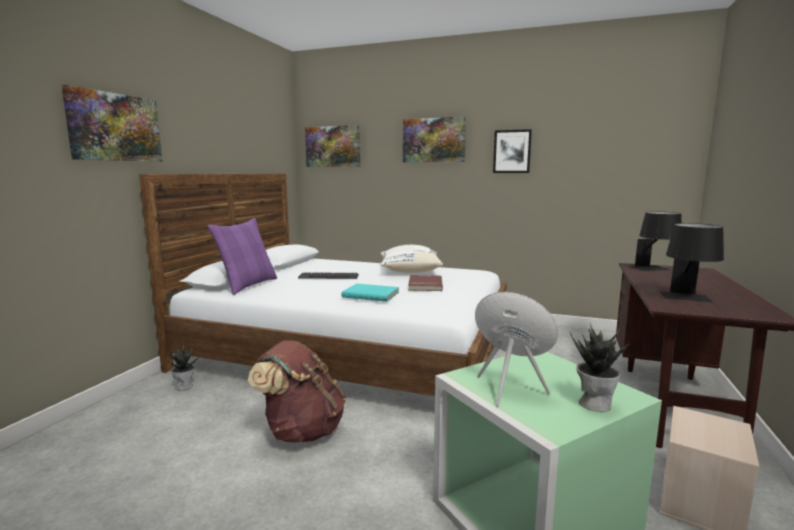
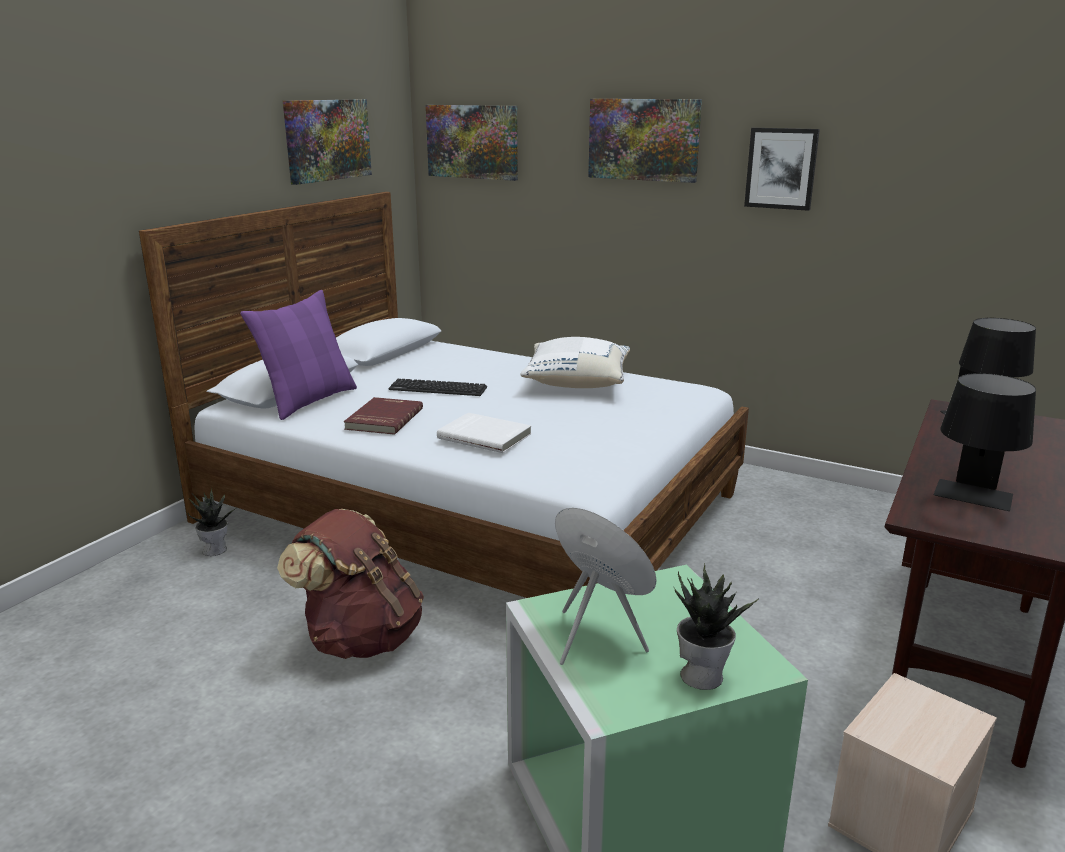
camera: 10 degrees right, 10 degrees up
(115, 127) = (98, 162): picture -> picture (327, 140)
(371, 294) = (485, 435): turquoise book -> white book
(424, 285) = (581, 418): red book -> red book (383, 419)

